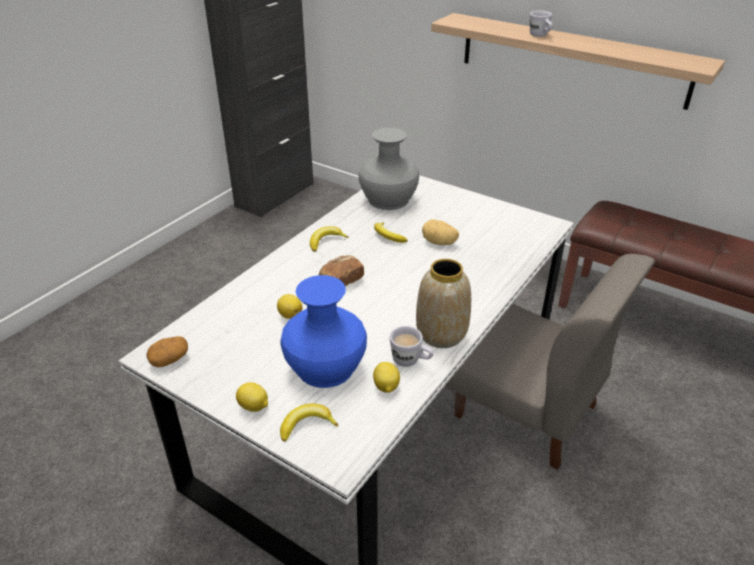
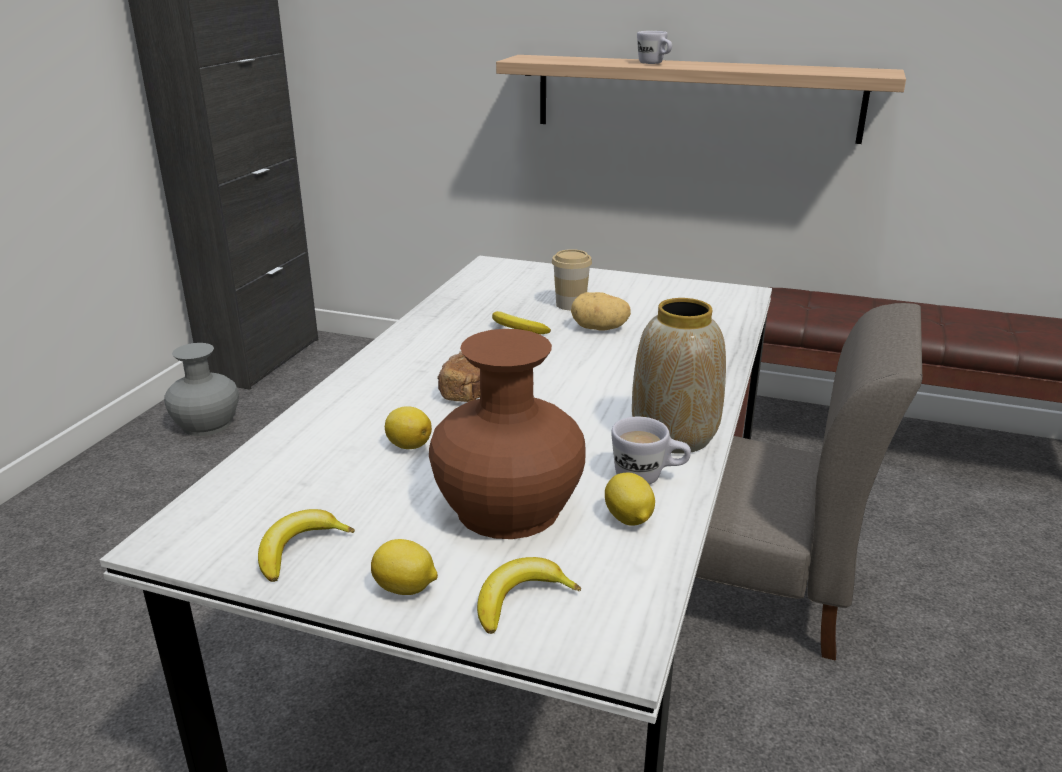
camera: 15 degrees left, 10 degrees down
(169, 359) = (206, 541): potato -> none
(325, 367) = (508, 507): blue vase -> brown vase
(326, 241) = (421, 346): banana -> banana (299, 550)
(388, 199) = (493, 289): grey vase -> grey vase (207, 424)
(431, 219) = (570, 304): none -> cup

